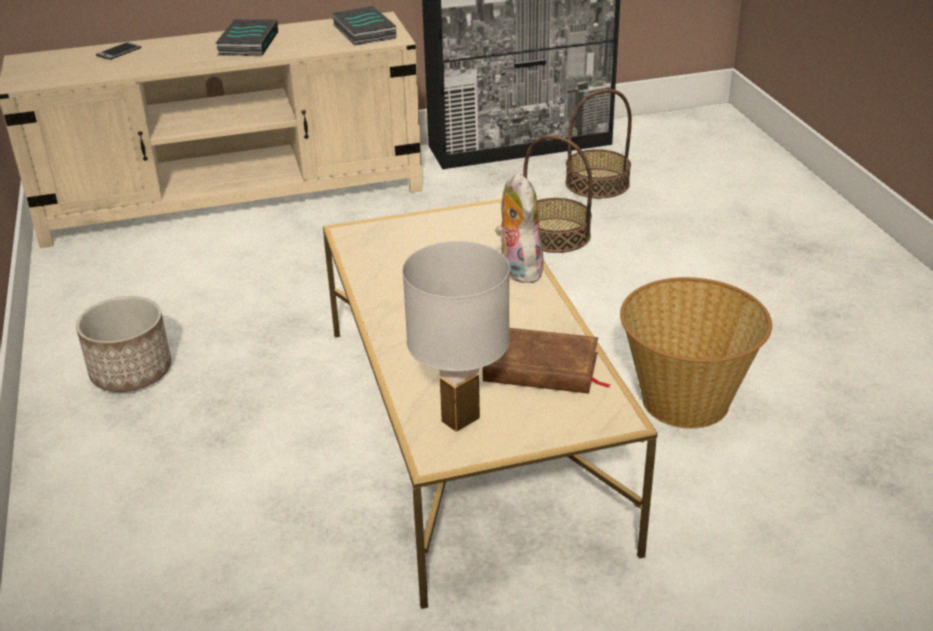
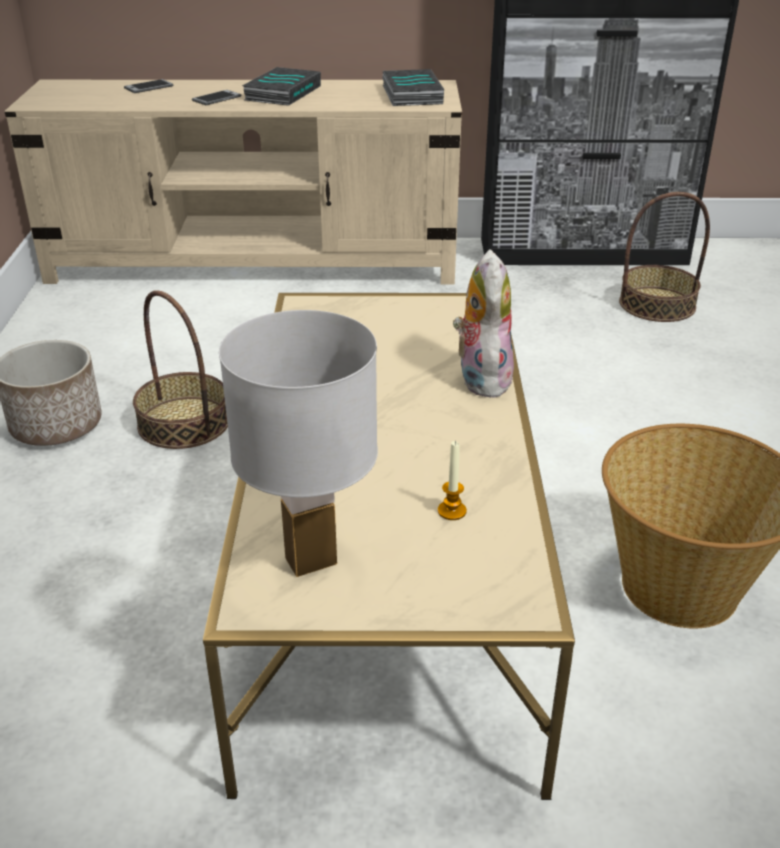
camera: 15 degrees right, 0 degrees up
(191, 56) = (216, 98): none -> phone
(541, 368) = (452, 511): brown book -> candle
(556, 235) = (587, 354): basket -> basket (184, 422)

